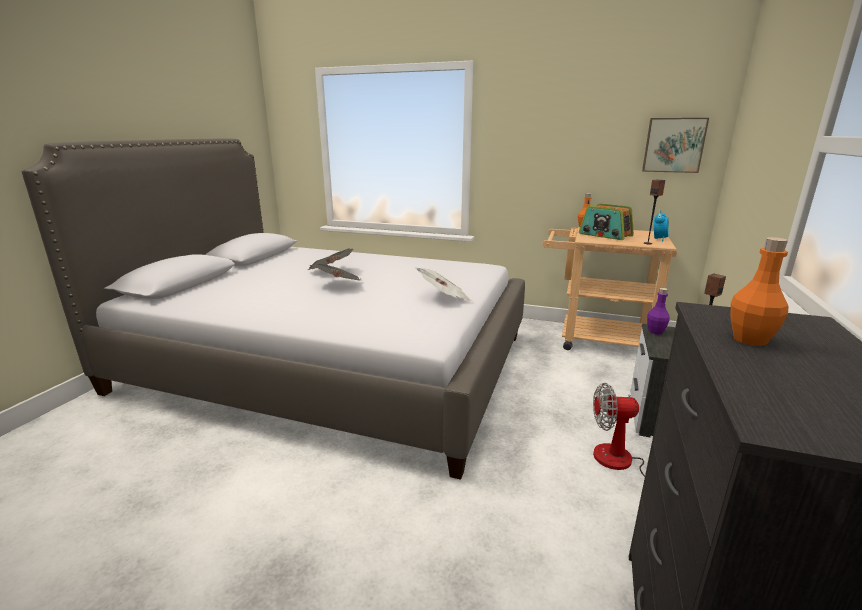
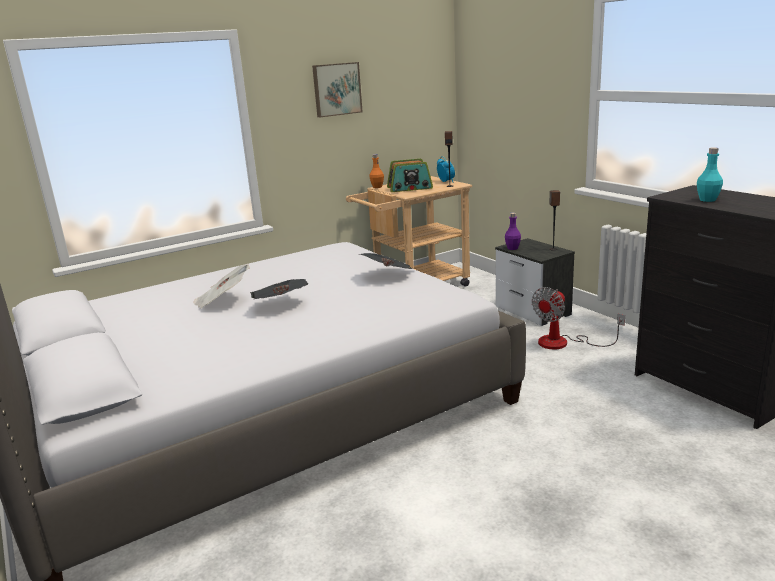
camera: 50 degrees left, 0 degrees up
(673, 145) = (422, 100): picture -> picture (336, 89)
(749, 340) = (707, 200): orange bottle -> turquoise bottle

